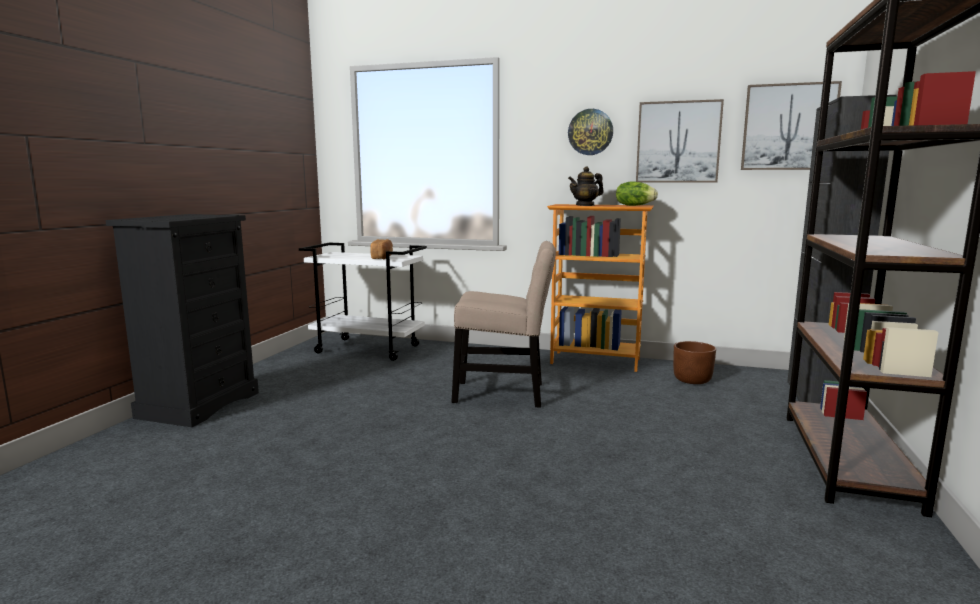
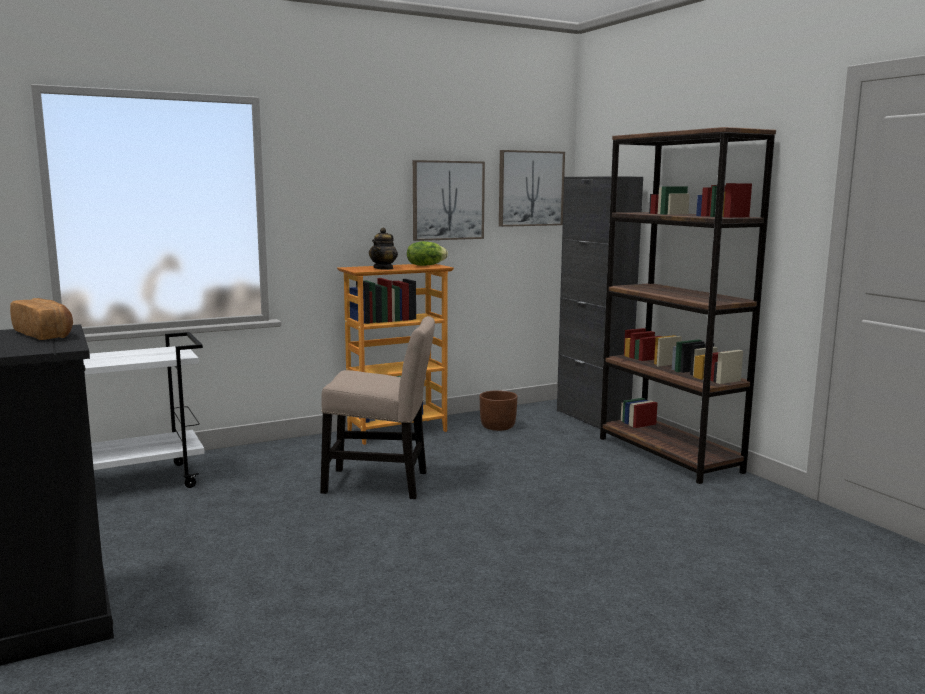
camera: 45 degrees left, 0 degrees up
(382, 257) = (147, 355): bread -> bread (45, 334)
(504, 394) = (381, 483): beige chair -> beige chair turned 45 degrees clockwise
(590, 132) = (366, 188): wall clock -> none

